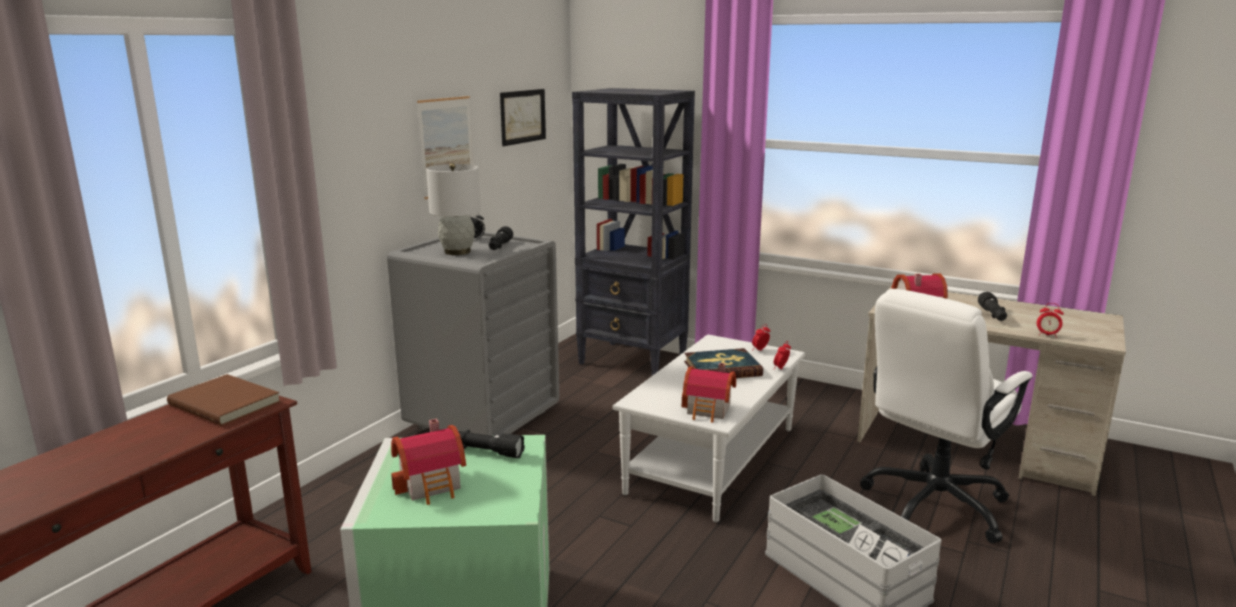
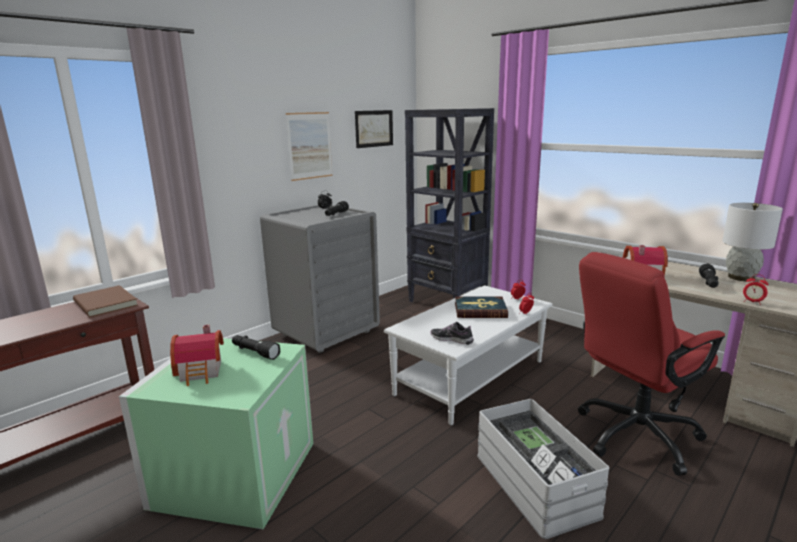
camera: 15 degrees right, 0 degrees up
(457, 252) = (305, 216): white table lamp -> white table lamp (740, 277)
(709, 410) = (451, 339): toy house -> shoe
(932, 508) = (633, 438): white office chair -> red office chair

